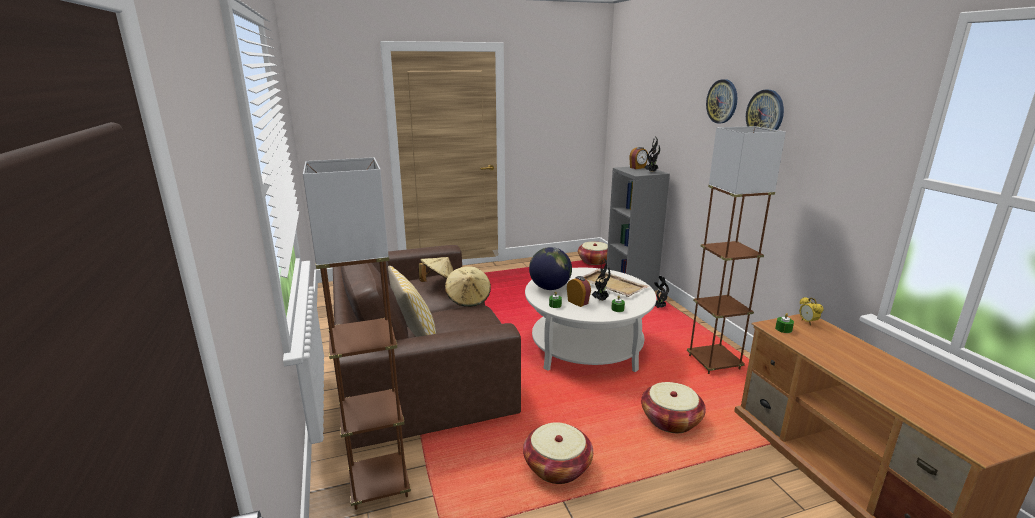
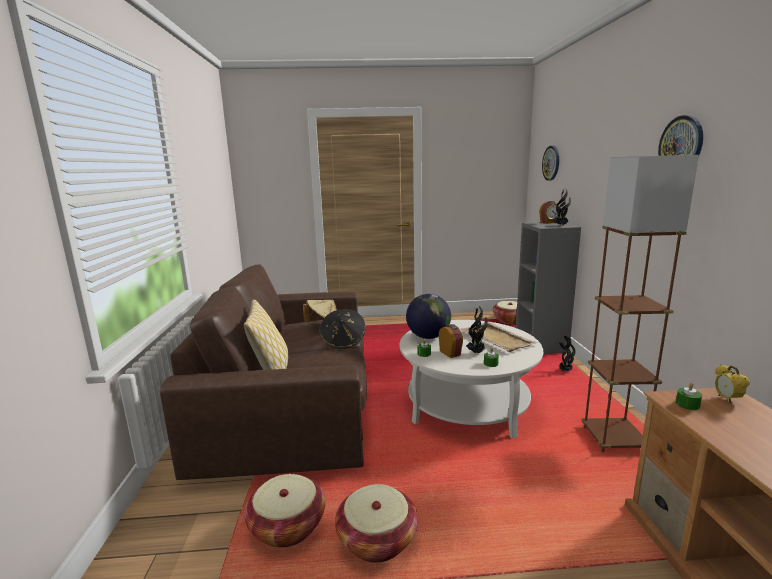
camera: 15 degrees right, 5 degrees down
(379, 484) = (185, 524): brown floor lamp -> none
(468, 299) = (343, 341): beige hat -> black hat
(671, 420) = (537, 503): basket -> basket (288, 526)
(722, 101) = (634, 140): wall clock -> wall clock (551, 163)

